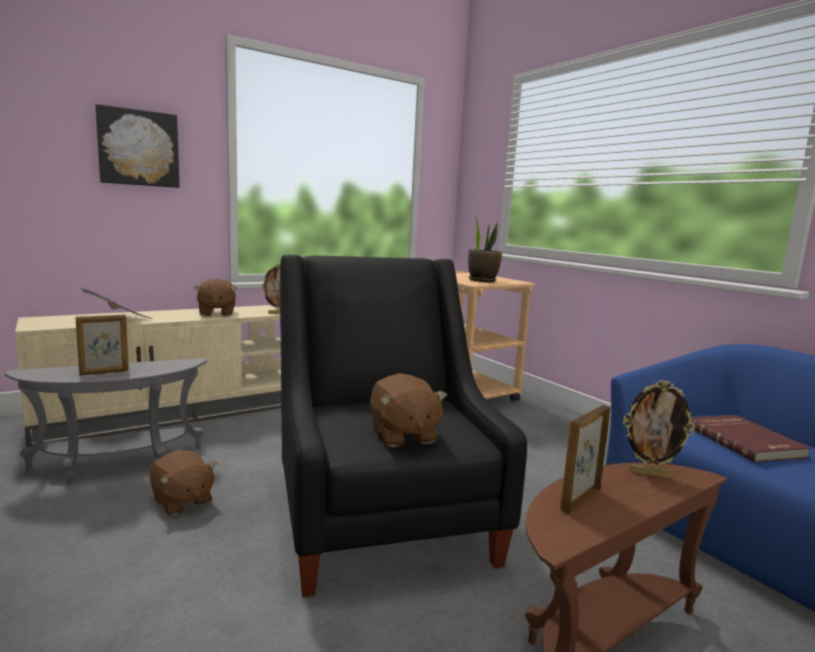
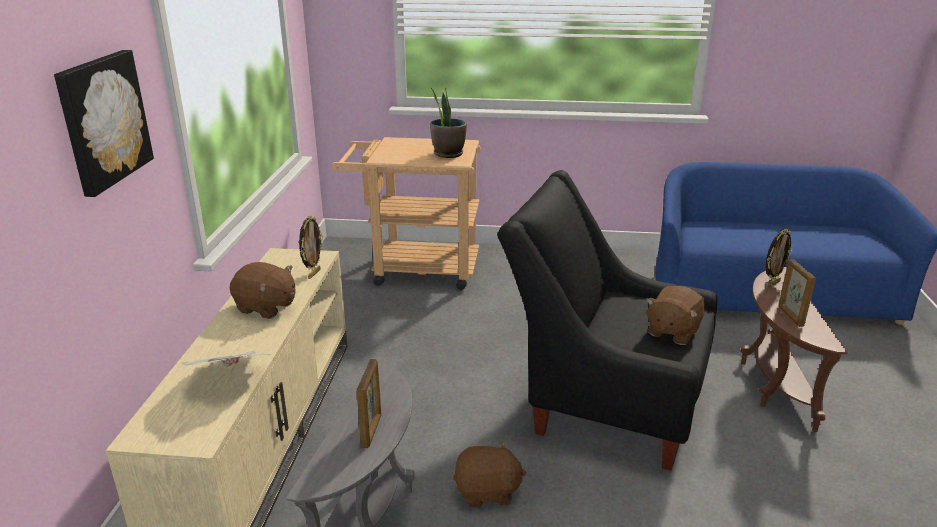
camera: 50 degrees left, 15 degrees up
(403, 435) = (672, 331): brown plush toy -> brown plush toy turned 105 degrees clockwise
(744, 441) = (734, 235): red book -> none

